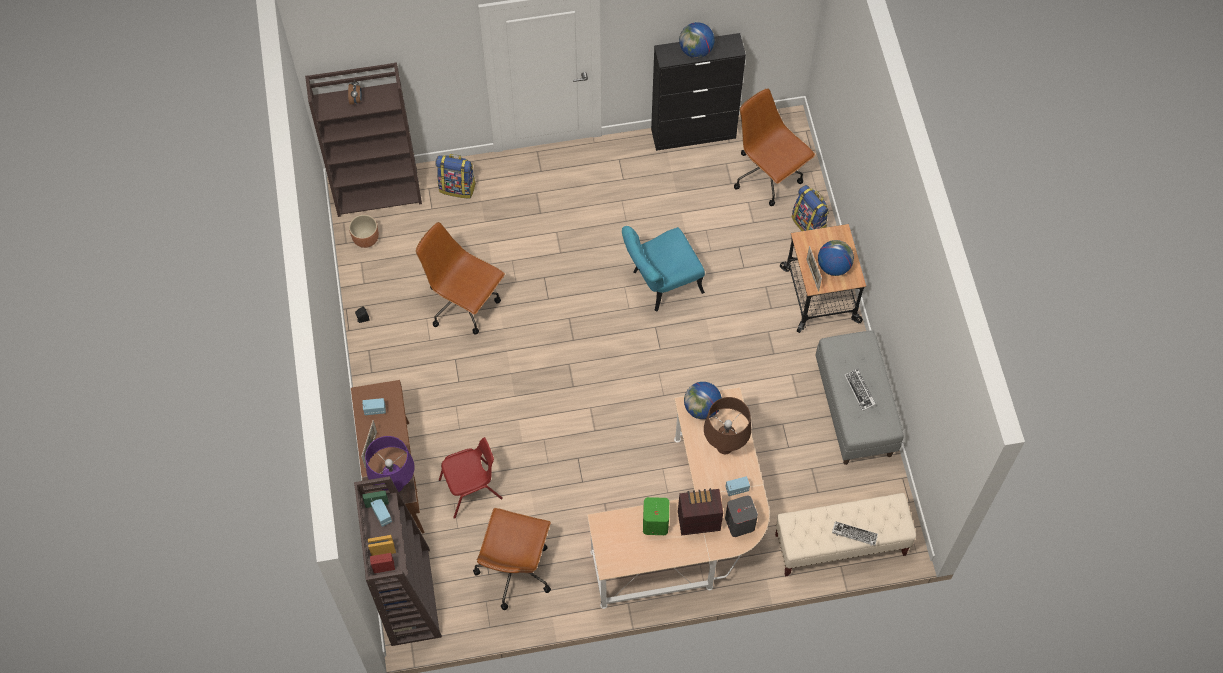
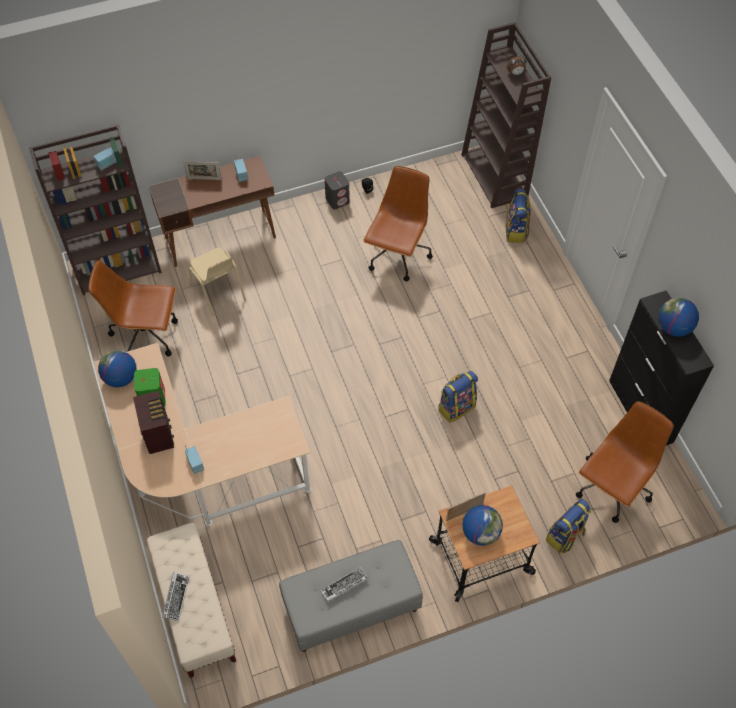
camera: 80 degrees right, 5 degrees down
(366, 238) = (445, 177): brown planter -> none
(395, 486) = (172, 201): purple table lamp -> none
(471, 490) = (218, 293): red chair -> beige chair
(660, 284) = (456, 407): turquoise chair -> backpack
(702, 408) = (280, 421): globe -> globe (120, 378)
(724, 447) = (240, 447): brown table lamp -> none
(739, 523) = (159, 470): grey speaker -> grey speaker (337, 200)

